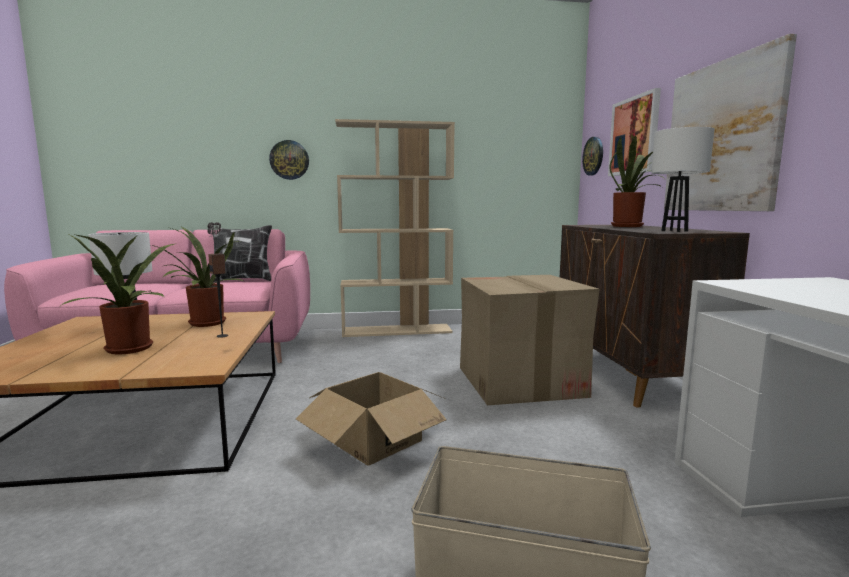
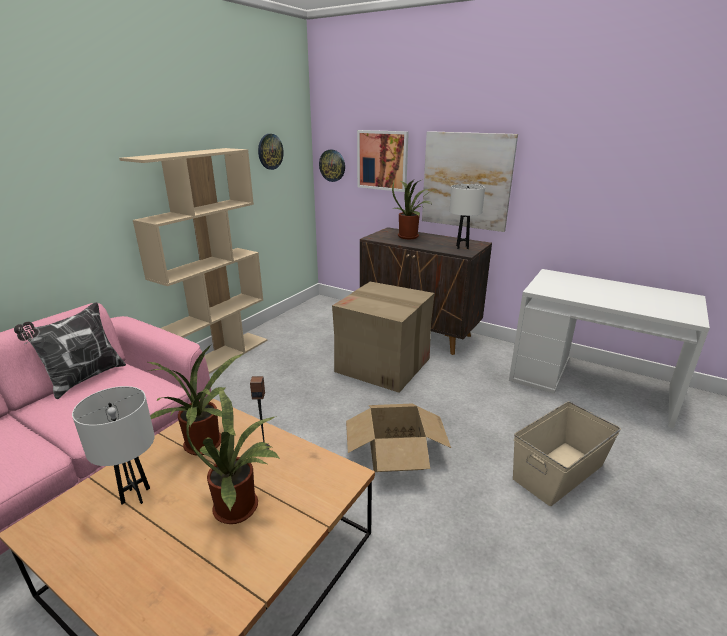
camera: 50 degrees left, 15 degrees up
(289, 160) = (66, 210): wall clock -> wall clock (270, 151)

